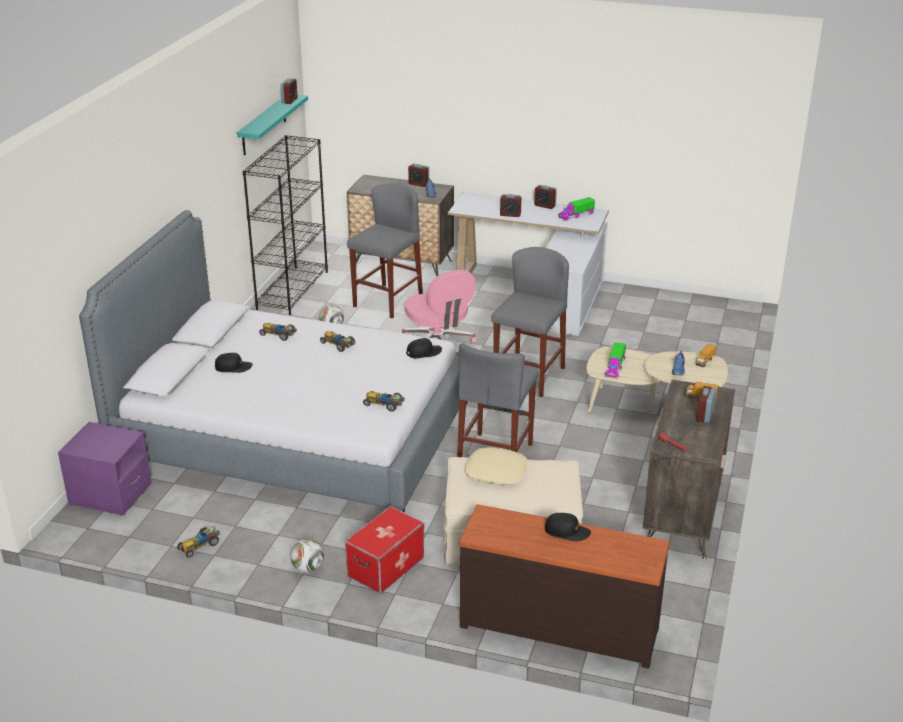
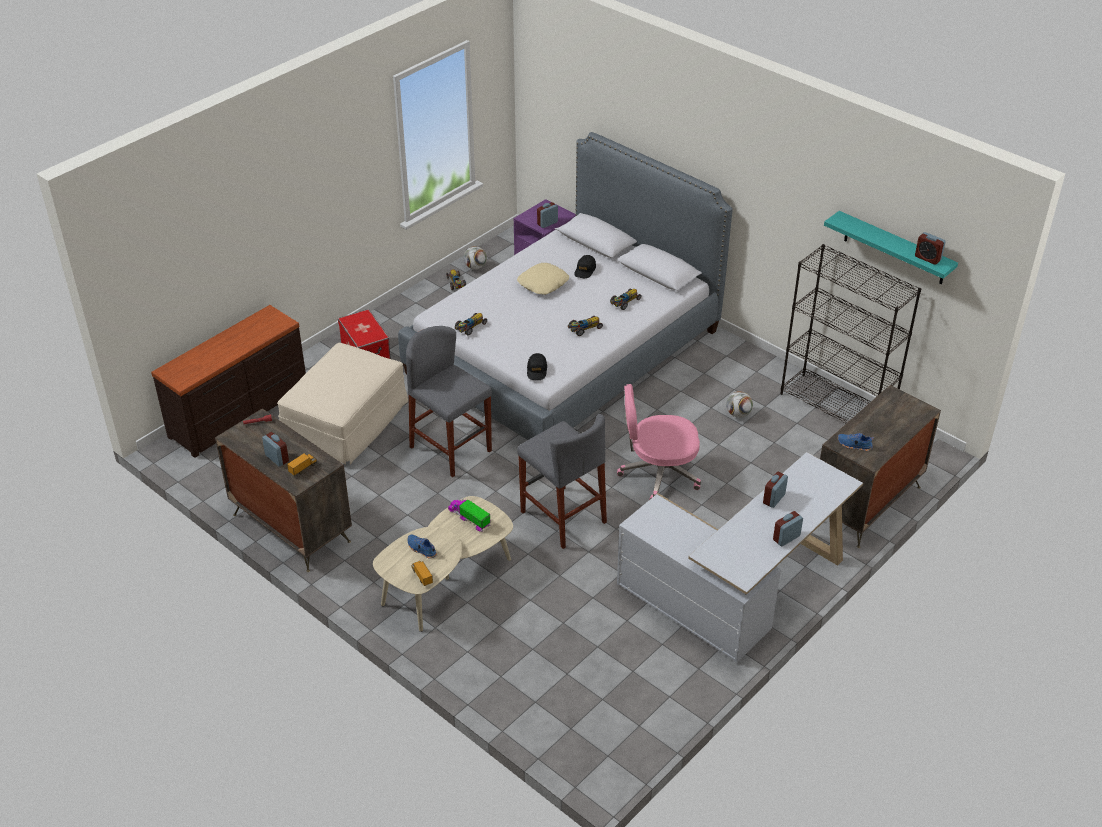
camera: 115 degrees right, 10 degrees up
(308, 568) = (393, 322): football -> football (475, 267)
(387, 301) = (777, 466): grey stool -> none
(419, 184) = (890, 444): alarm clock -> alarm clock (547, 223)
(496, 472) = (358, 374): beige pillow -> beige pillow (543, 283)
(567, 531) = (233, 350): black cap -> none
(576, 215) = (744, 555): toy truck -> none

